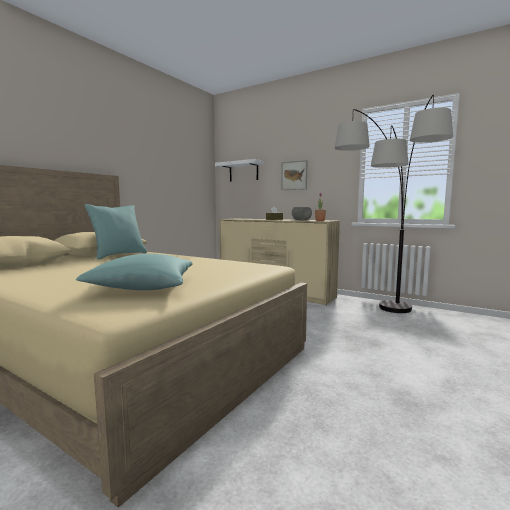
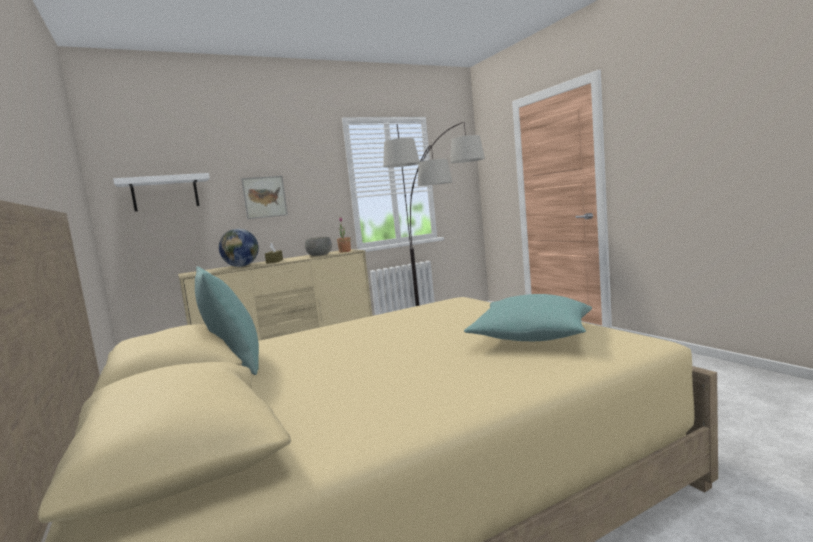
camera: 60 degrees left, 0 degrees up
(255, 219) = (241, 266): none -> globe

